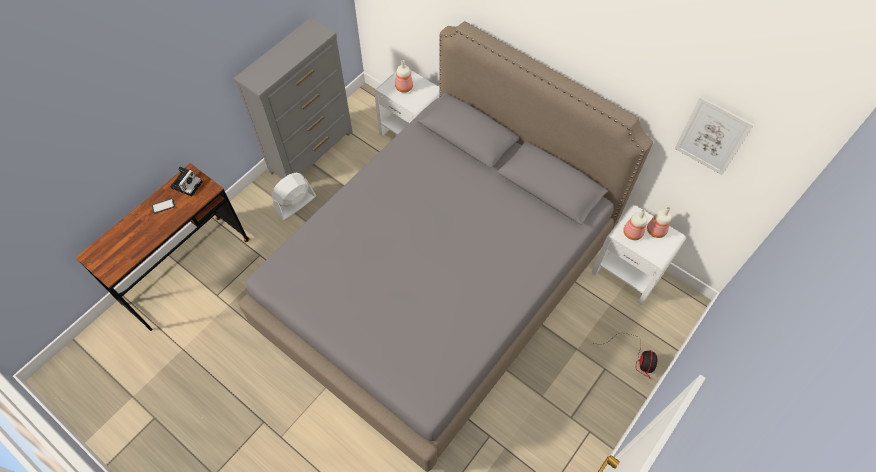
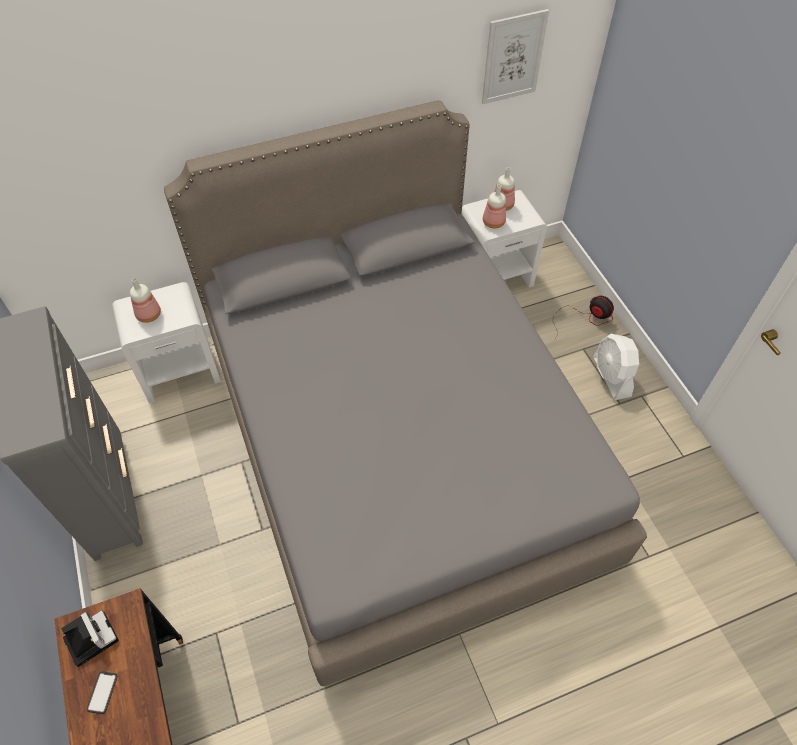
camera: 60 degrees left, 5 degrees down
(295, 204) = (172, 550): white fan -> white fan (611, 377)

